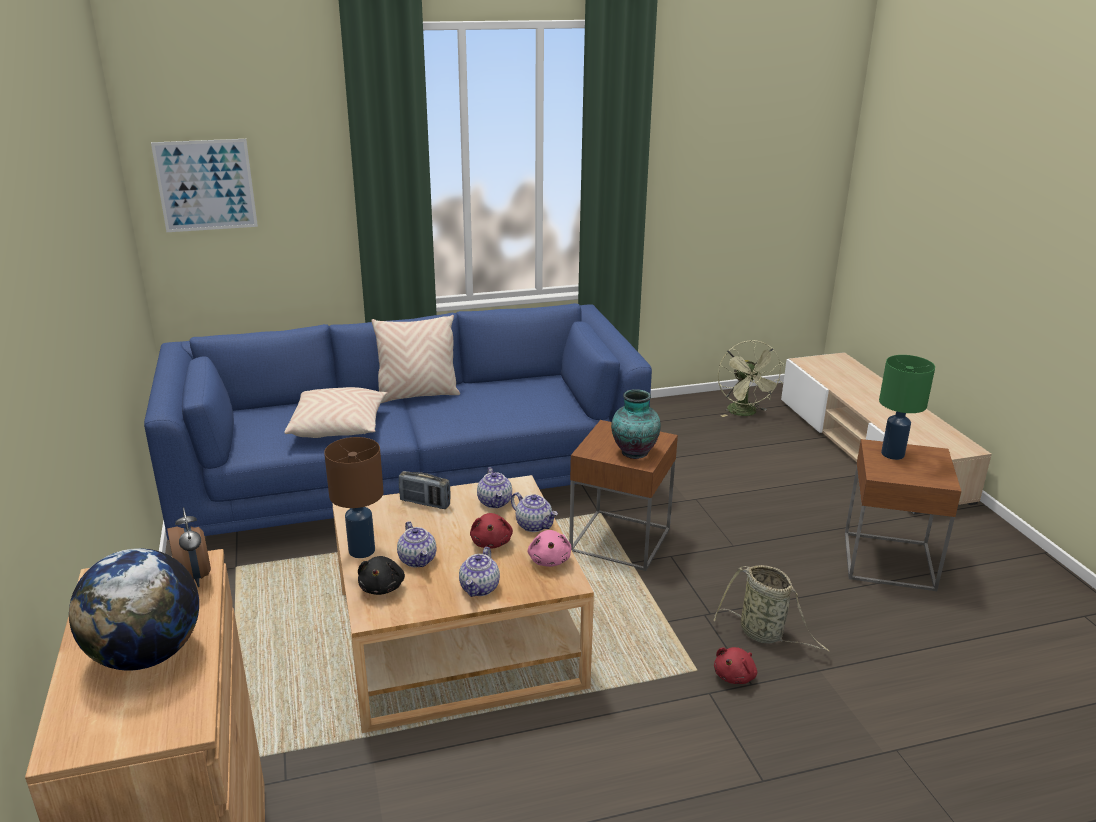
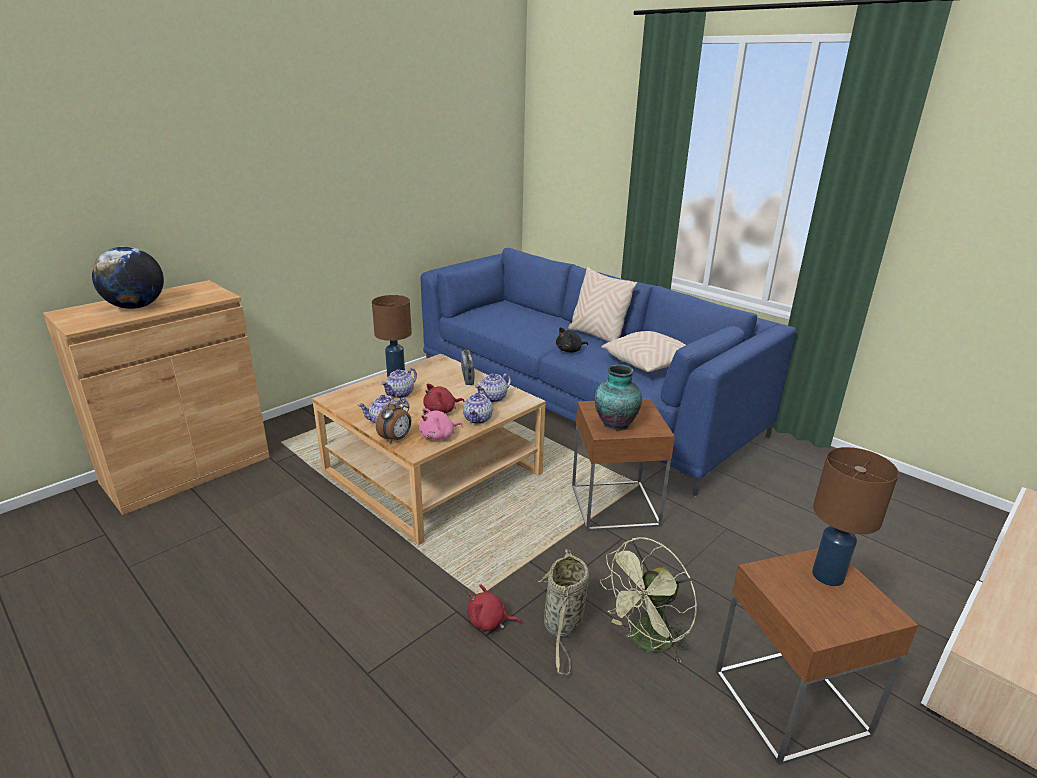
camera: 60 degrees right, 0 degrees up
(194, 578) = (207, 298): alarm clock -> alarm clock (396, 439)
(206, 185) = (559, 154): picture -> none
(339, 427) = (521, 327): beige pillow -> beige pillow (650, 364)
(382, 587) = (363, 392): black plush toy -> black plush toy (570, 350)
(745, 413) = (931, 518): green fan -> green fan (646, 642)
(892, 454) = (827, 575): green table lamp -> brown table lamp

